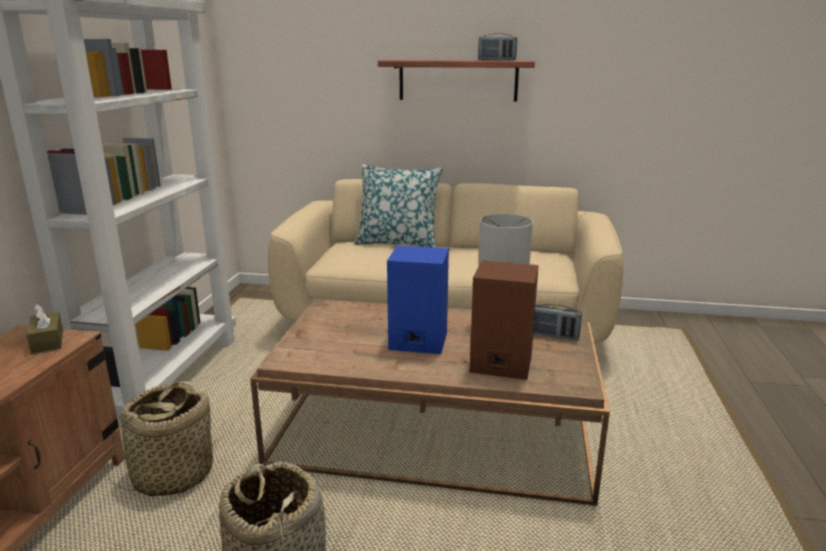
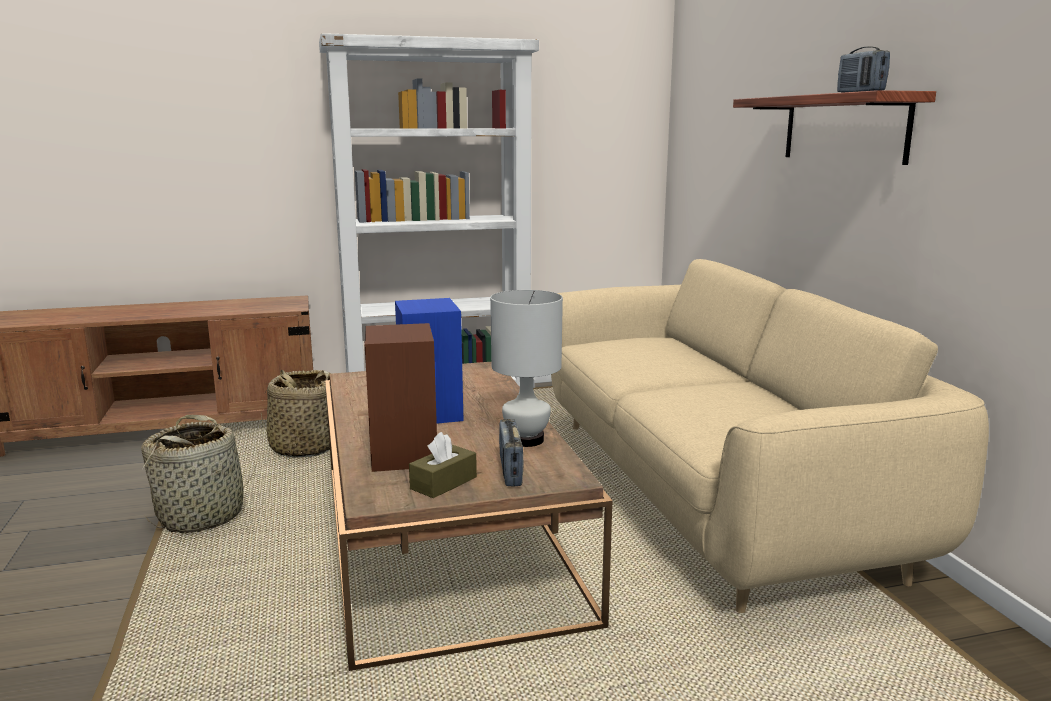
camera: 65 degrees right, 5 degrees down
(47, 341) = (285, 305): brown tissue box -> brown tissue box (443, 483)
(398, 243) = (702, 354): pillow -> none

